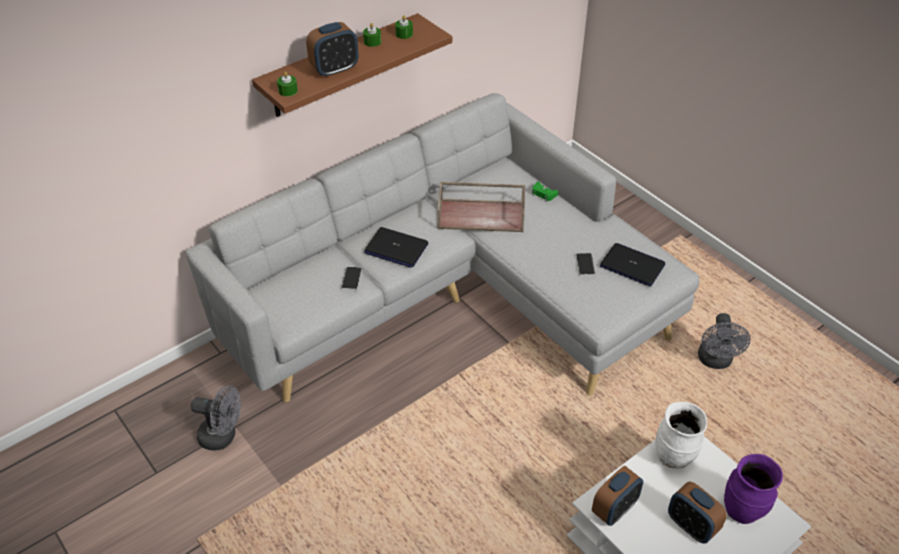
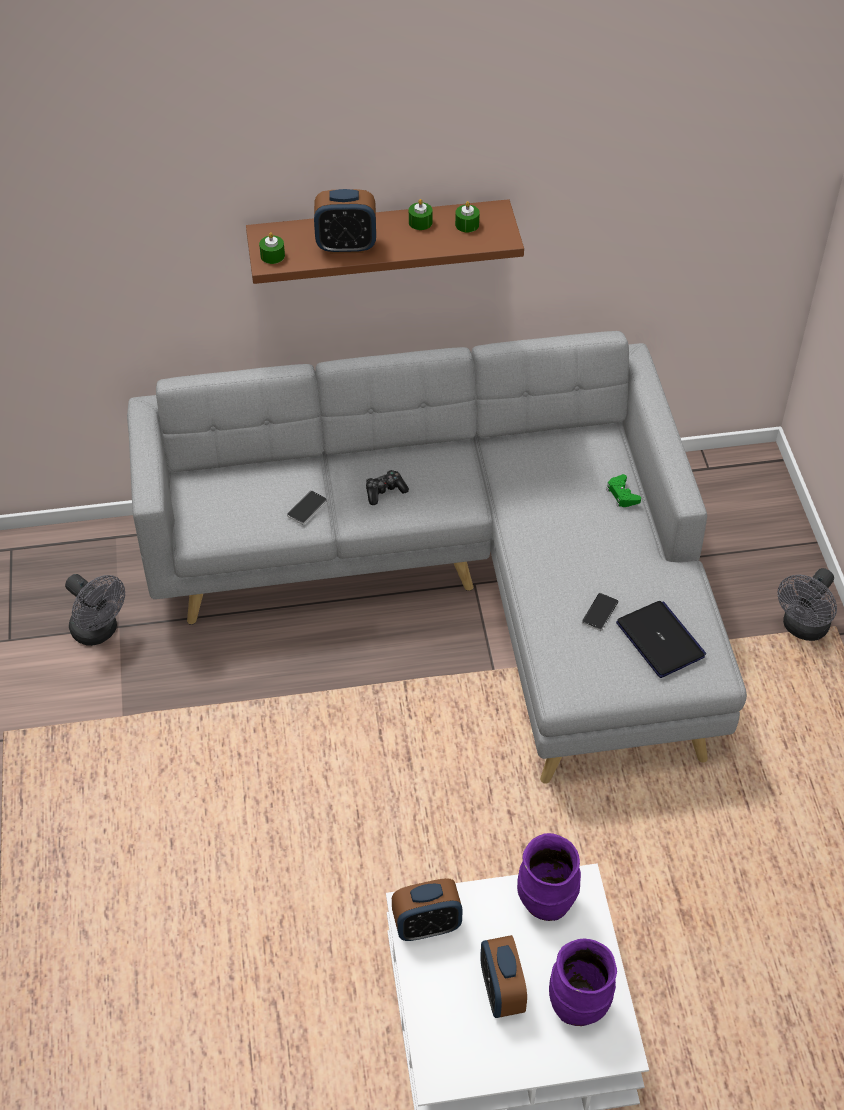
camera: 30 degrees right, 5 degrees up
(396, 248) = (385, 491): laptop -> game controller
(482, 215) = (521, 490): brown tray -> none
(674, 457) = (546, 903): white vase -> purple vase
(715, 361) = (743, 818): grey fan -> grey fan (802, 629)

